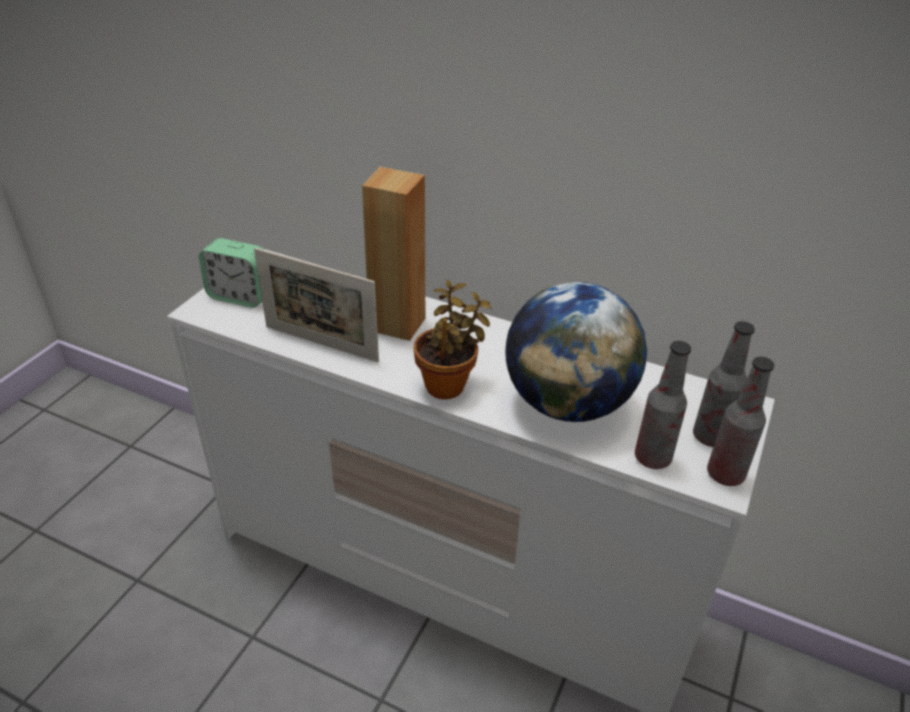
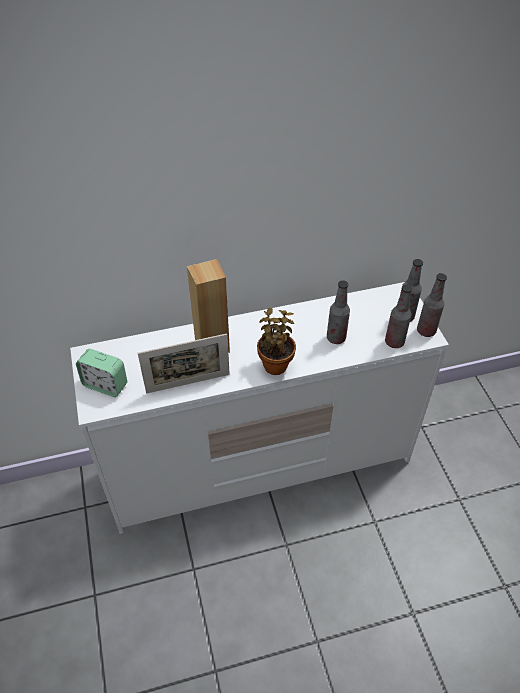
camera: 40 degrees left, 10 degrees up
(240, 296) = (105, 385): alarm clock -> alarm clock turned 45 degrees clockwise
(568, 403) = (336, 338): globe -> bottle

